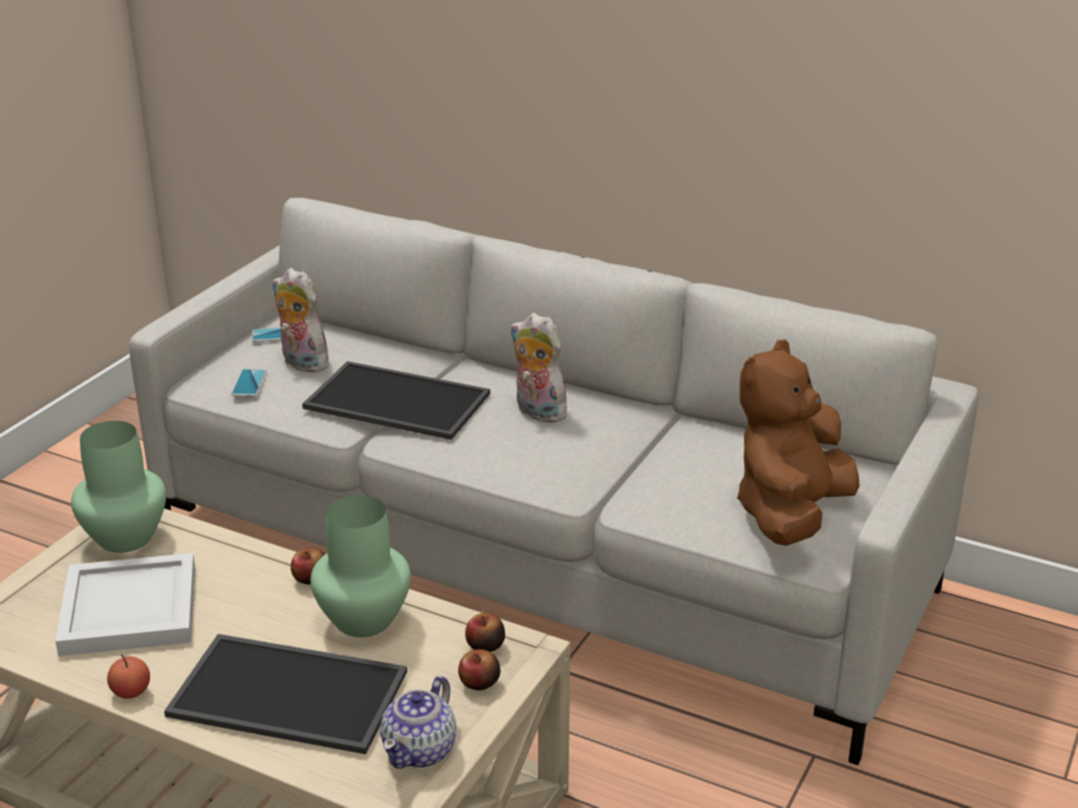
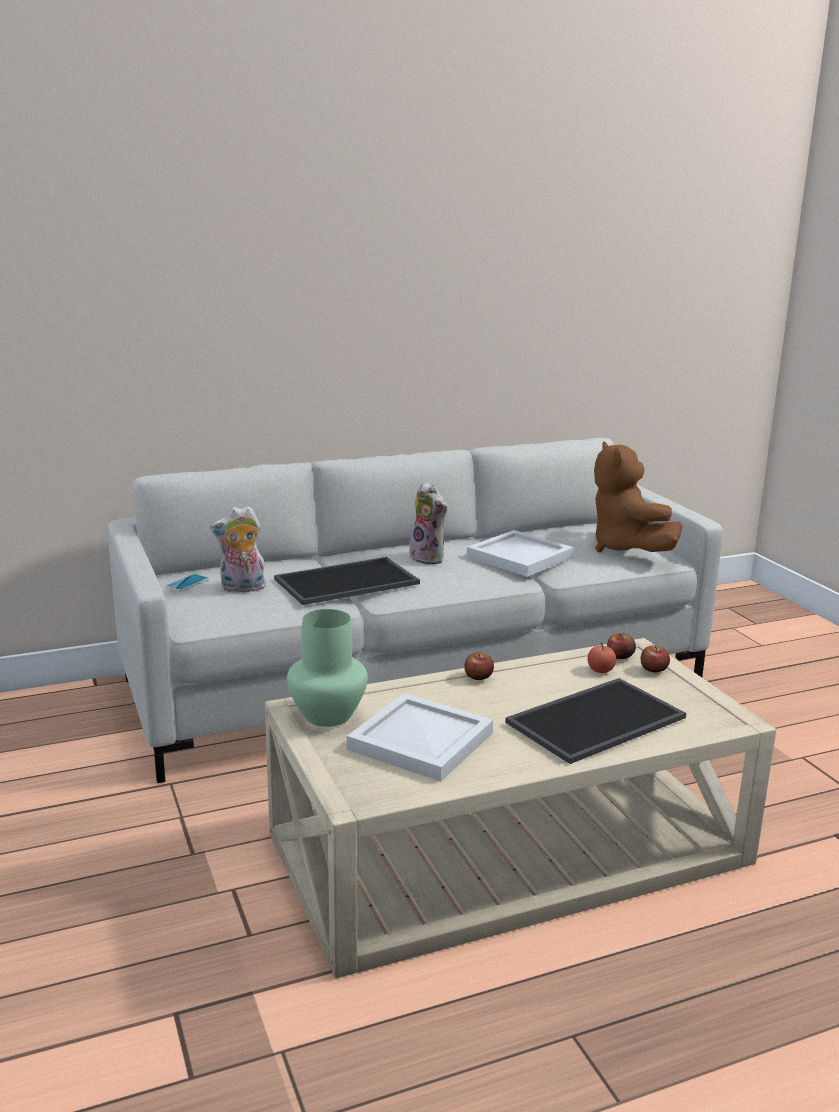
camera: 50 degrees left, 10 degrees down
(131, 691) = (525, 766): apple -> apple (600, 670)
(249, 383) = (235, 608): phone -> none
(362, 620) = (547, 677): green vase -> none
(421, 750) = (699, 703): teapot -> none
(537, 412) = (429, 558): plush toy -> plush toy turned 120 degrees counterclockwise
(634, 459) = (519, 556): none -> white tray

